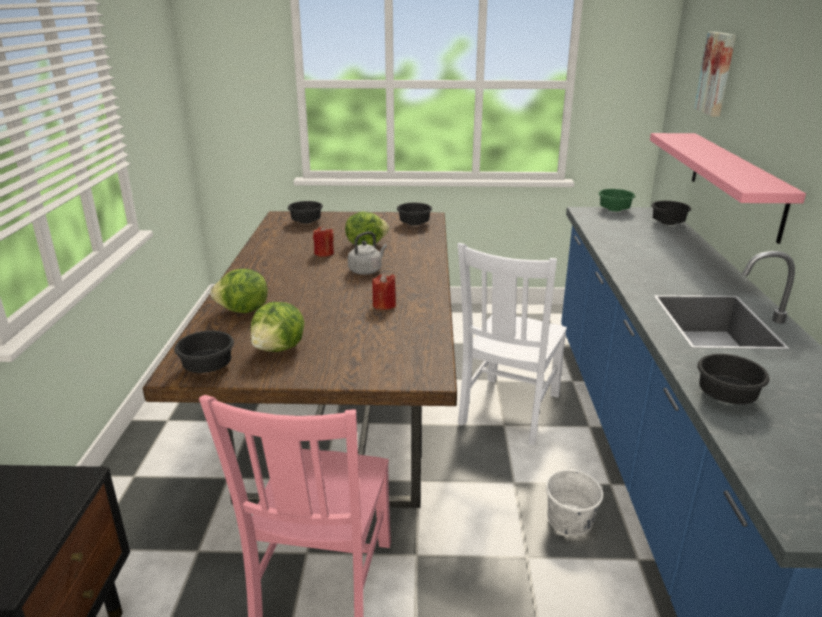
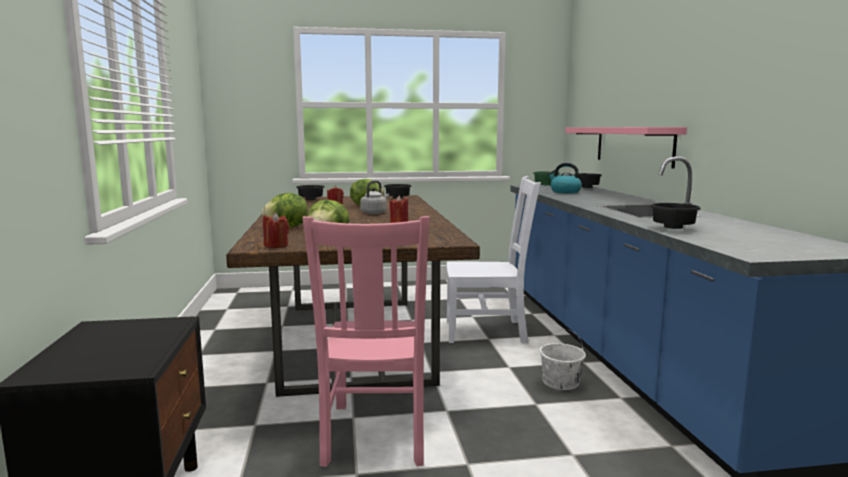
camera: 10 degrees left, 15 degrees down
(207, 368) = (276, 245): black bowl -> red candle
(508, 411) = (488, 331): white chair -> white chair turned 105 degrees counterclockwise
(630, 237) = (564, 191): none -> kettle
(717, 73) = (606, 82): picture -> none

